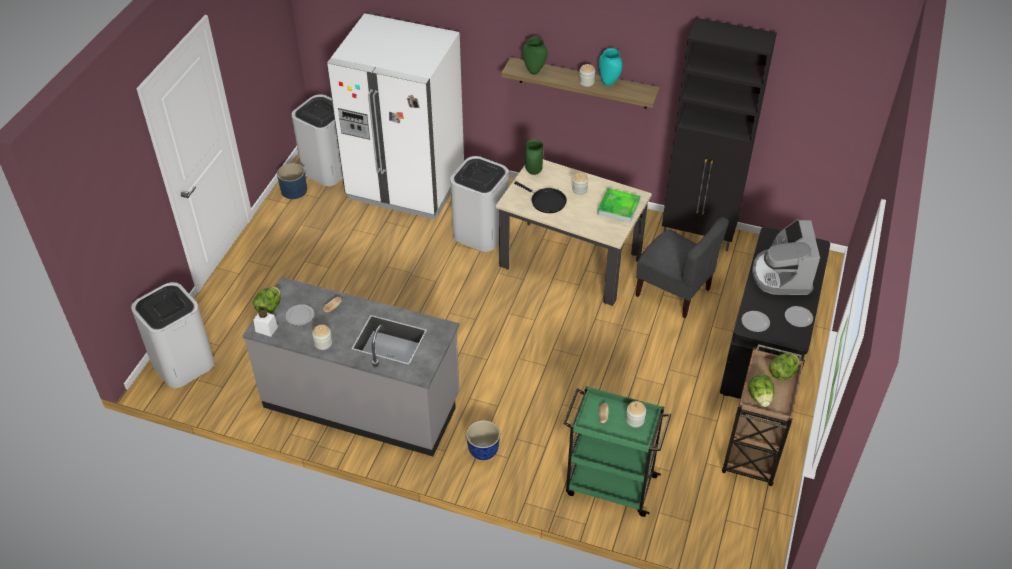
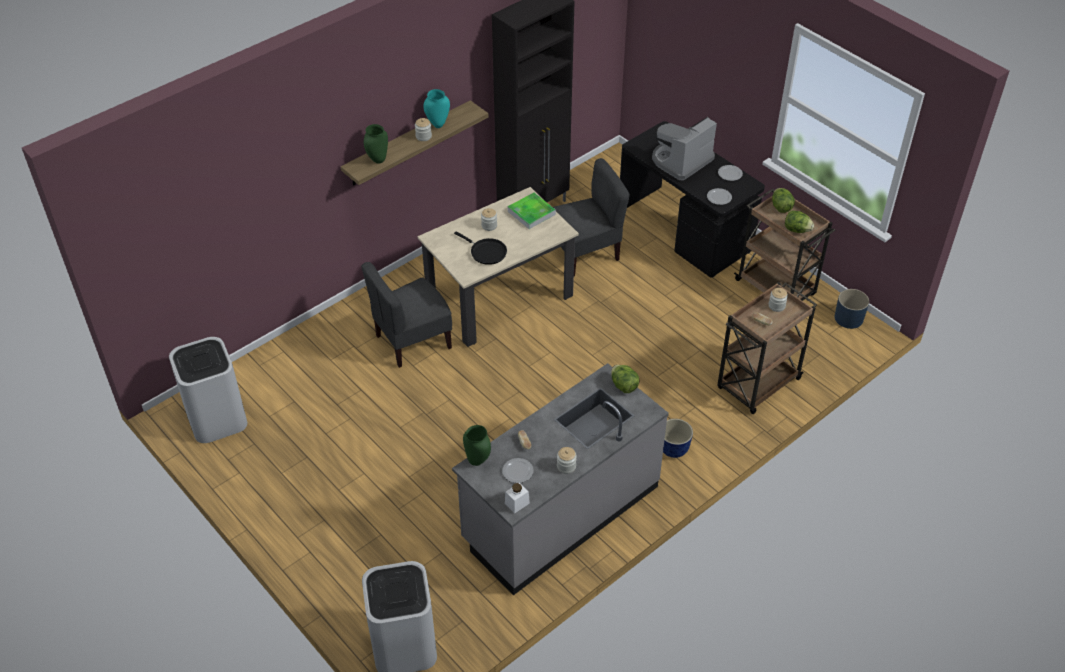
camera: 60 degrees left, 0 degrees up
(269, 307) = (488, 491): lettuce -> lettuce (623, 386)
(294, 190) = (223, 460): blue planter -> blue planter (848, 318)
(405, 184) = (298, 368): white fridge -> none
(480, 232) = (412, 341): white trash can -> grey chair
(534, 172) = (441, 243): green vase -> green vase (478, 461)
(546, 201) = (486, 252): black frying pan -> black frying pan turned 60 degrees clockwise
(609, 485) = (757, 385): green cart -> brown cart
(781, 275) = (681, 161): coffee machine -> coffee machine turned 105 degrees clockwise

